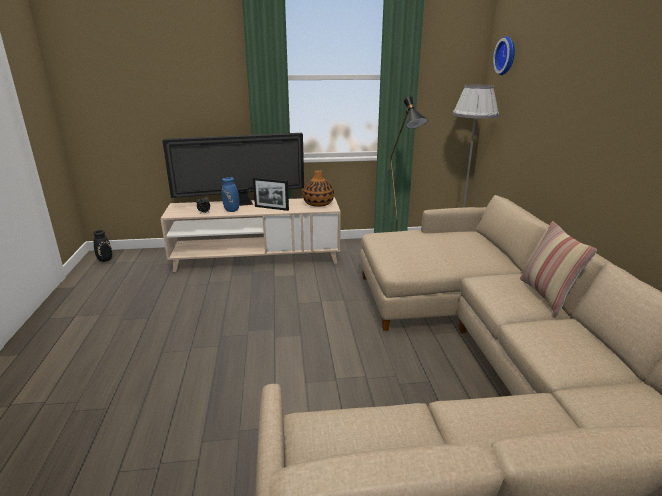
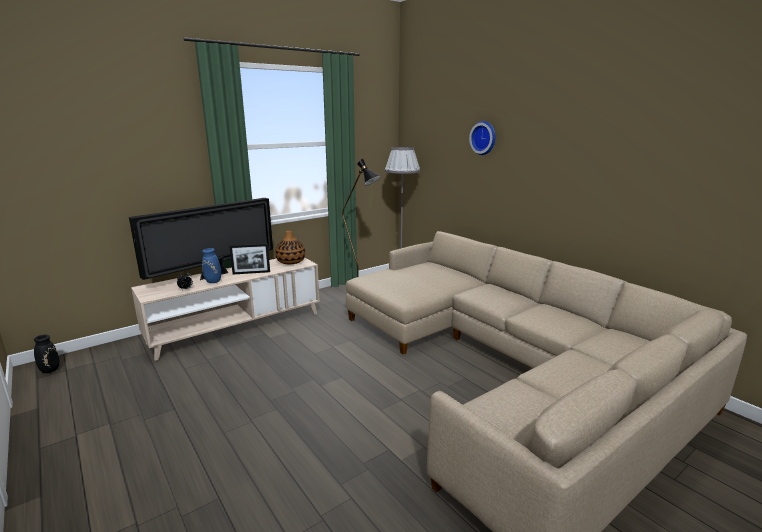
camera: 30 degrees left, 5 degrees down
(507, 56) = (419, 124): wall clock -> wall clock (484, 138)
(547, 295) = (516, 293): pillow -> none

